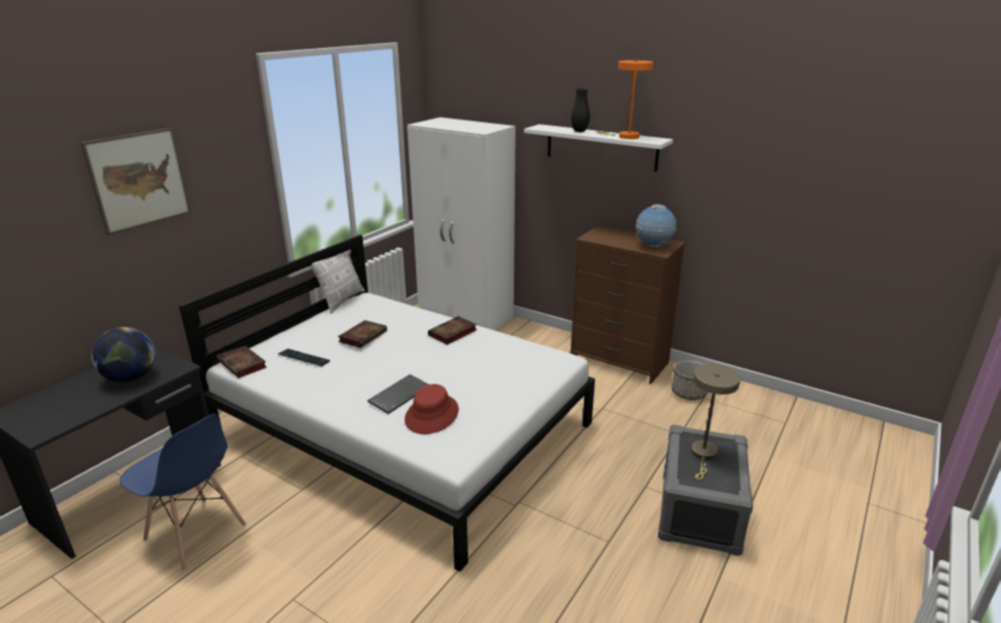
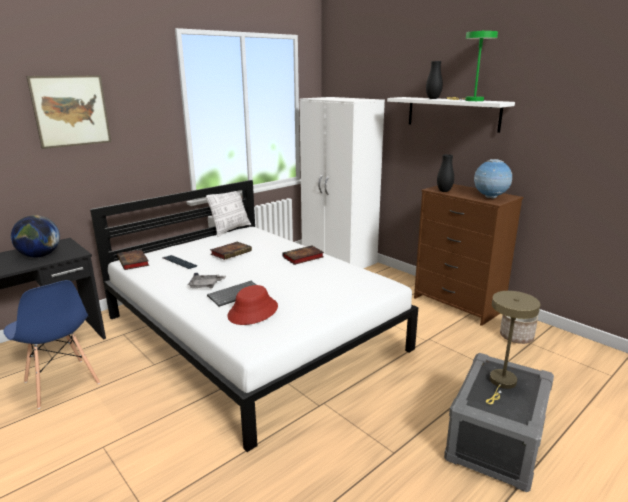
camera: 15 degrees right, 5 degrees down
(357, 387) = (206, 285): none -> grey tray
(601, 240) = (444, 191): none -> black vase
(625, 136) = (470, 100): orange table lamp -> green table lamp

